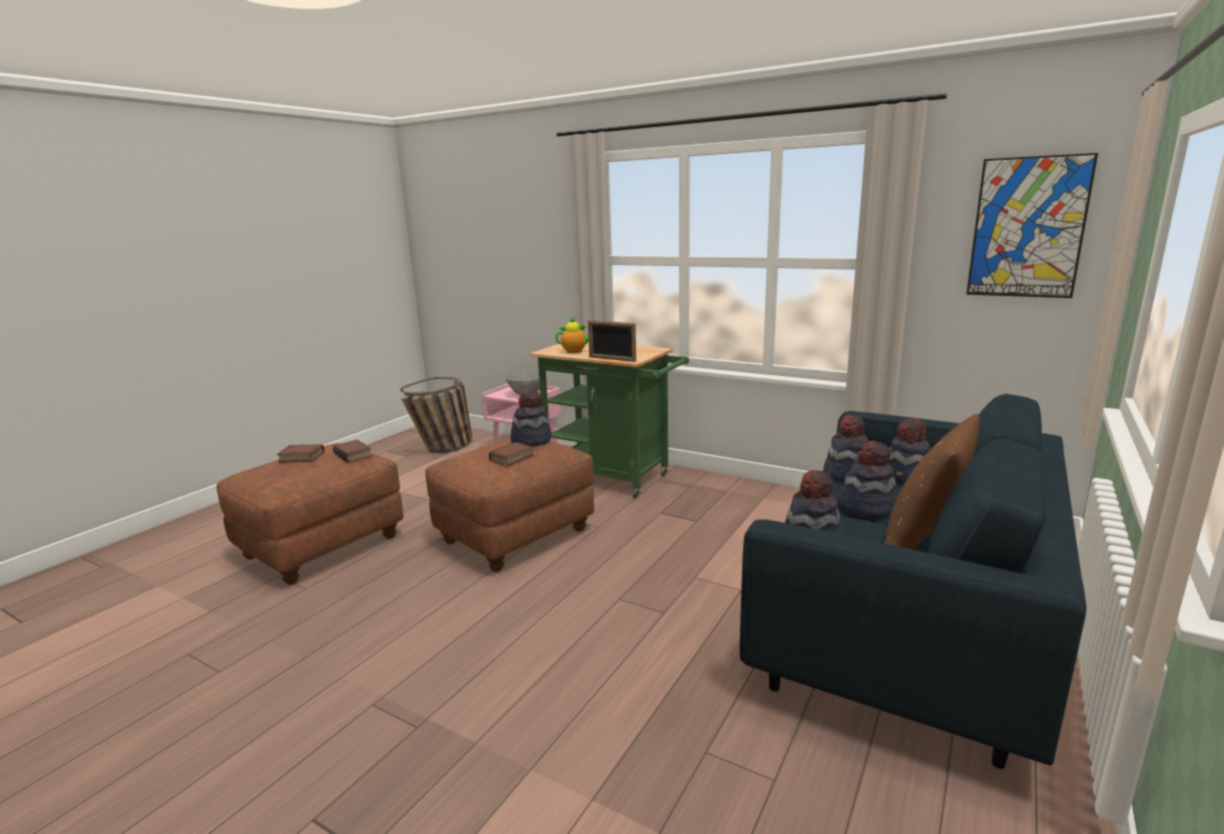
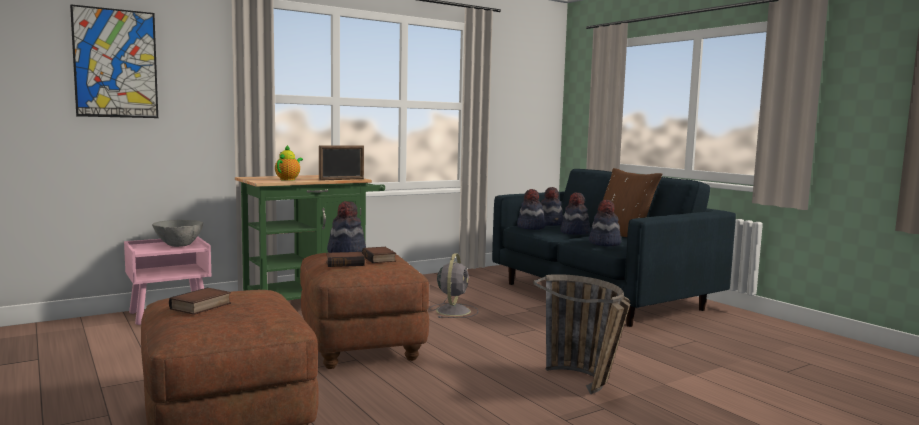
camera: 65 degrees left, 10 degrees down
(354, 454) = (247, 291): book -> book (345, 263)
(444, 449) = (68, 341): basket -> basket (586, 385)
(675, 544) = (453, 310): none -> grey fan
(1027, 228) = (527, 88): picture -> picture (115, 63)

